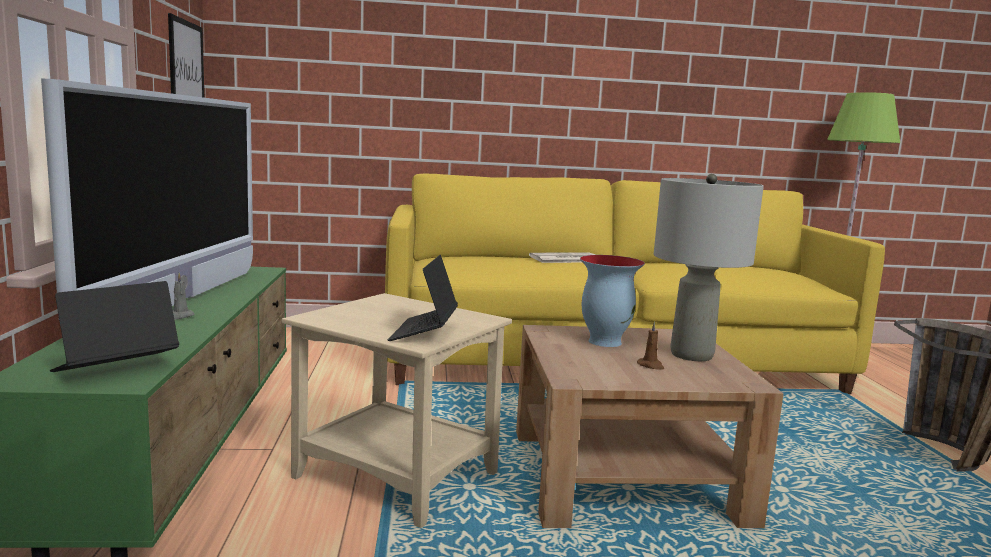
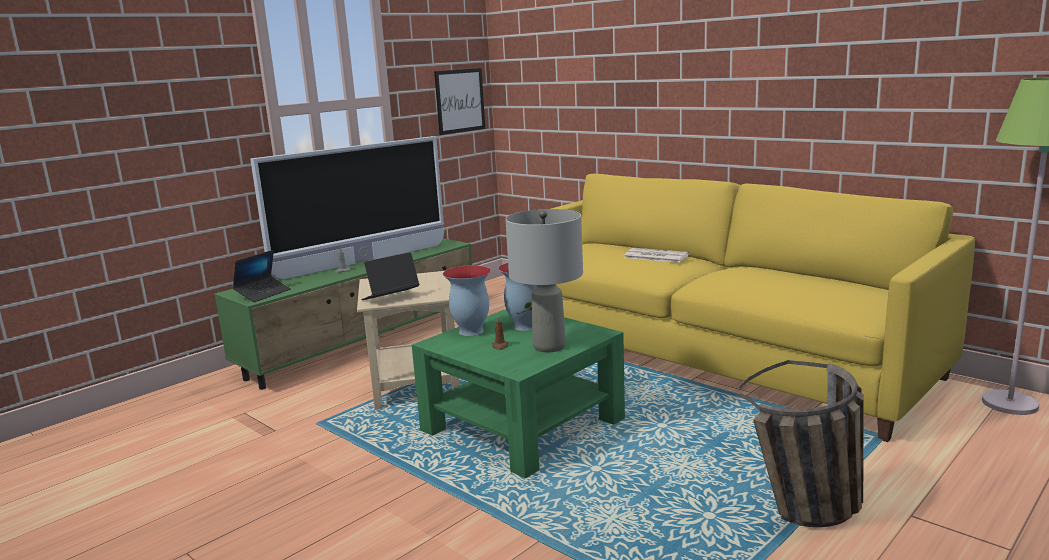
camera: 50 degrees right, 5 degrees up
(115, 370) = (263, 294): laptop -> laptop turned 120 degrees clockwise
(572, 359) = (471, 332): none -> vase
(624, 476) = (522, 425): brown coffee table -> green coffee table

